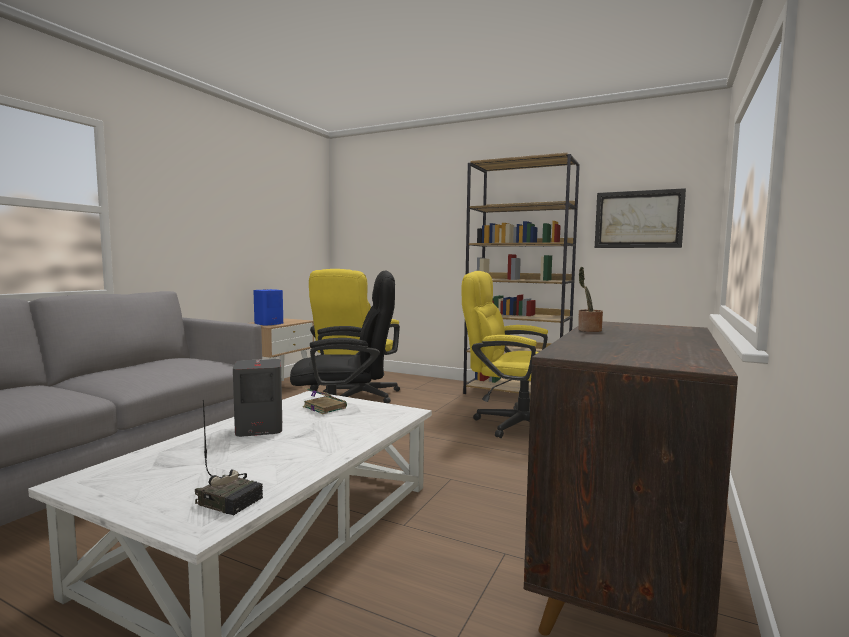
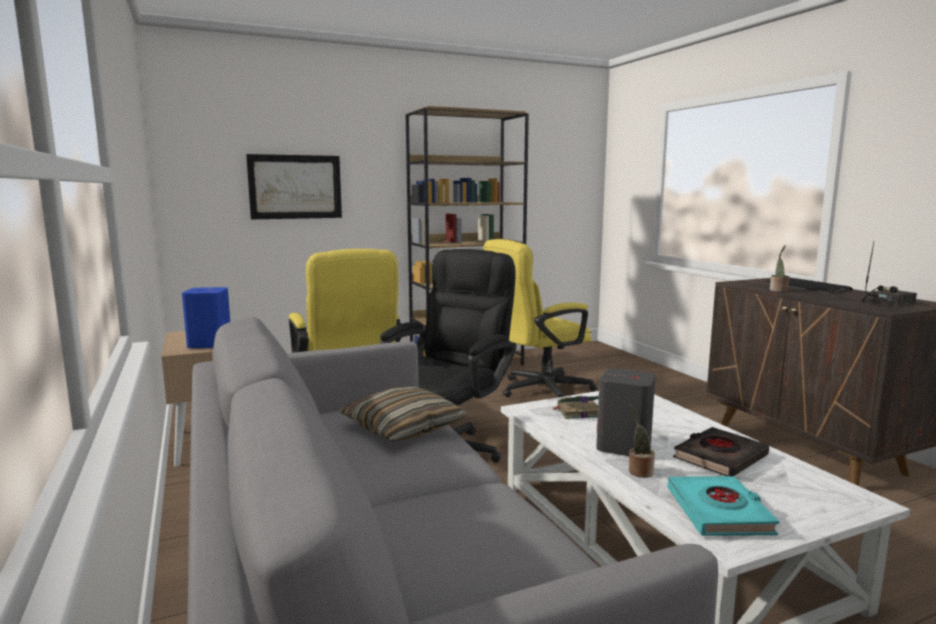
camera: 50 degrees left, 5 degrees up
(136, 473) = (719, 512): none -> turquoise book
(169, 368) = (403, 428): none -> pillow
(207, 440) = (639, 471): none -> potted plant
(231, 499) = (810, 484): radio -> radio (887, 302)
(268, 459) = (719, 457): none -> black book
(638, 219) = (550, 178): picture -> picture (295, 187)
(660, 334) = (806, 286): none -> keyboard

